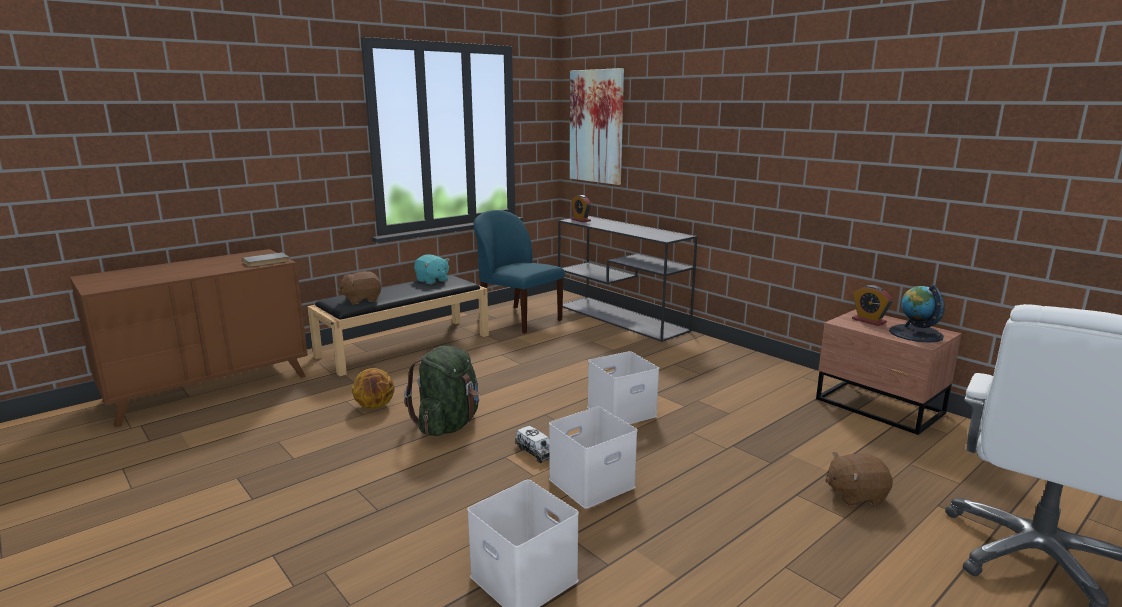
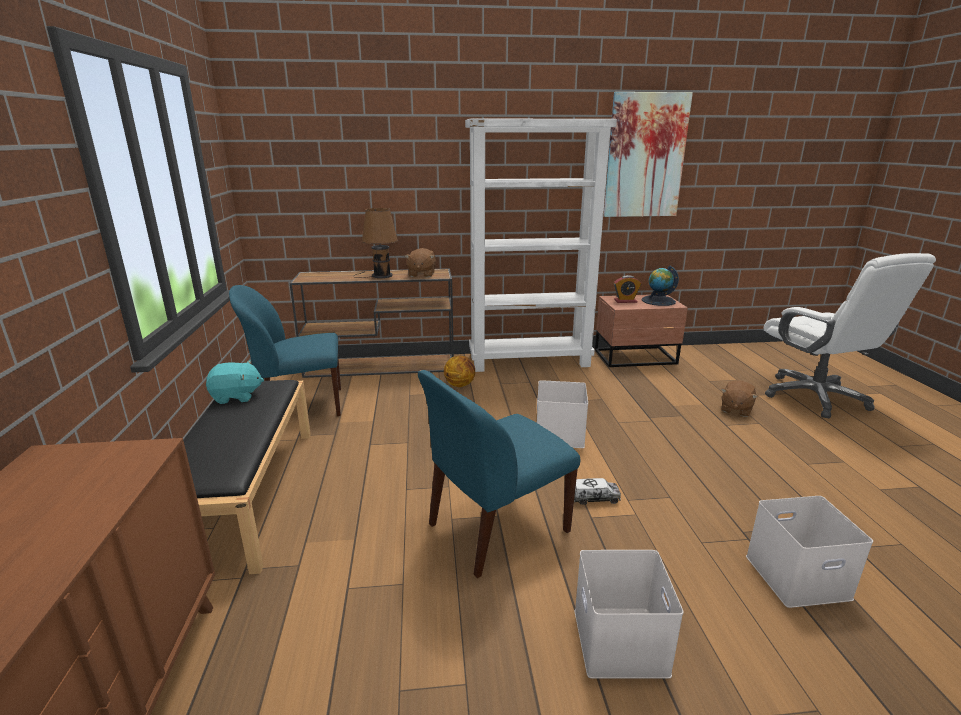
camera: 55 degrees left, 5 degrees up
(266, 262) = (128, 461): grey book -> none
(361, 300) = (221, 457): brown plush toy -> brown plush toy (421, 274)
(375, 406) = (392, 567): basketball -> basketball (460, 385)
(448, 425) = (495, 529): green backpack -> blue chair
(581, 220) = (312, 278): alarm clock -> none
(592, 482) = (665, 490): white storage box -> white storage box (617, 639)
(596, 126) = (296, 170): picture -> picture (645, 156)
(622, 318) = (382, 365): grey console table -> brown console table
(625, 228) = (379, 275): none -> brown table lamp
(747, 362) = (530, 361): none -> white bookcase

